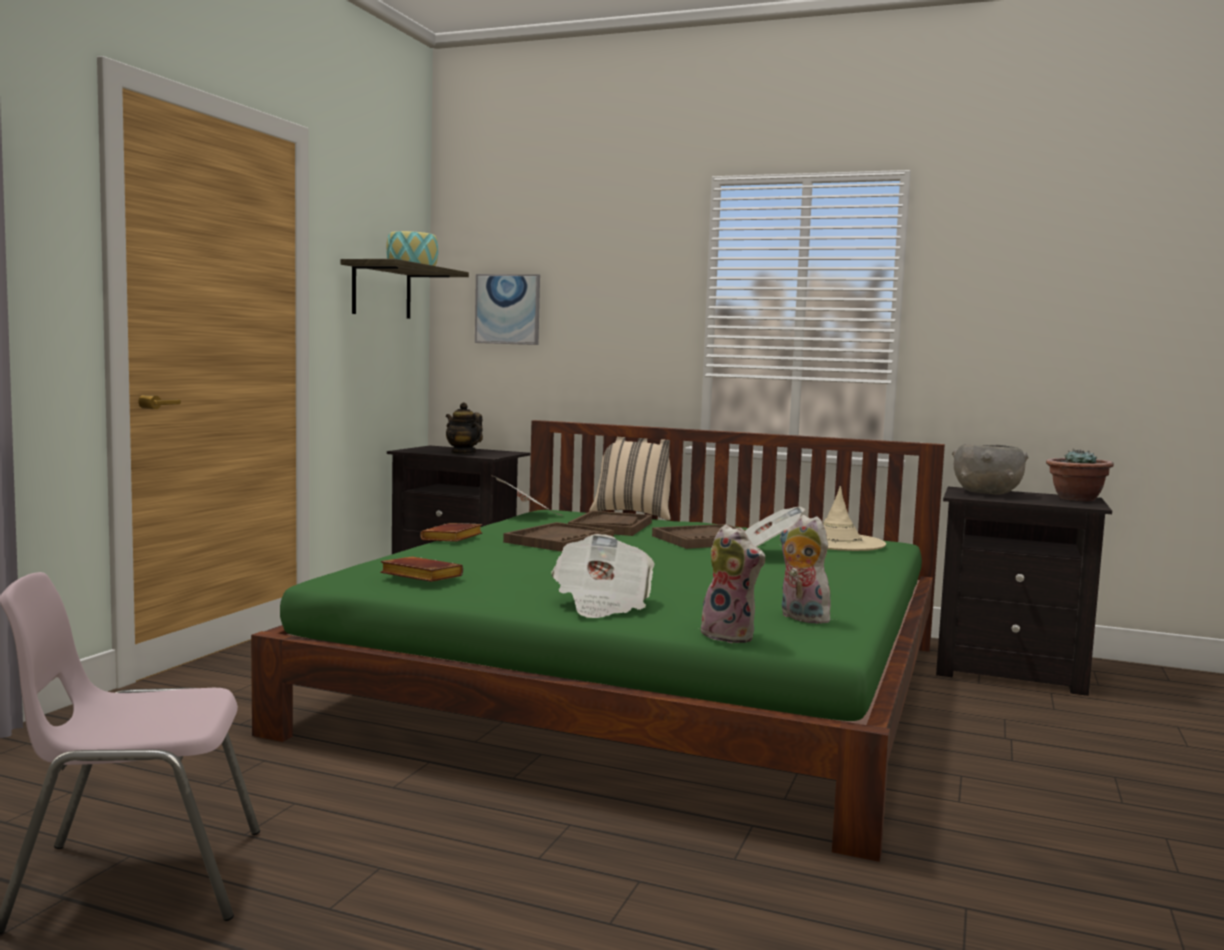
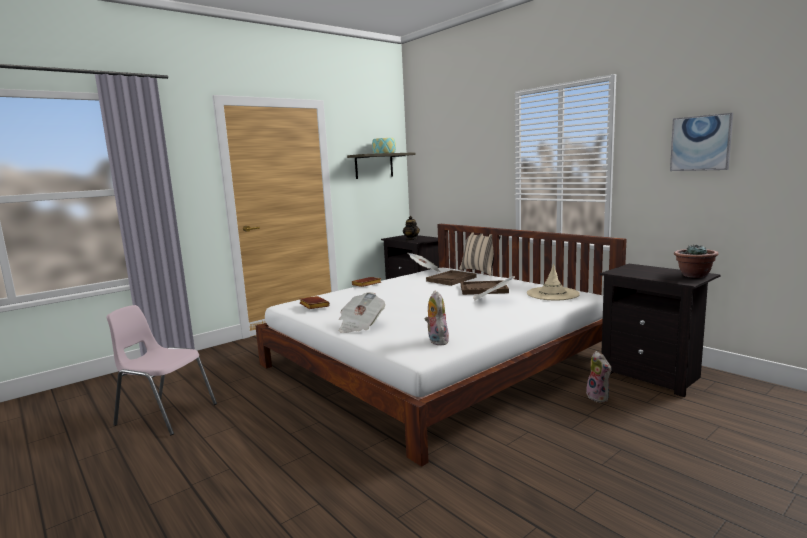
camera: 30 degrees right, 5 degrees up
(508, 309) = (435, 168): picture -> picture (700, 143)
(559, 540) = (409, 287): brown tray -> none
(646, 684) = (436, 359): green bed -> white bed
(731, 636) = (385, 348): plush toy -> plush toy (599, 397)
(986, 493) = (639, 269): grey bowl -> none

